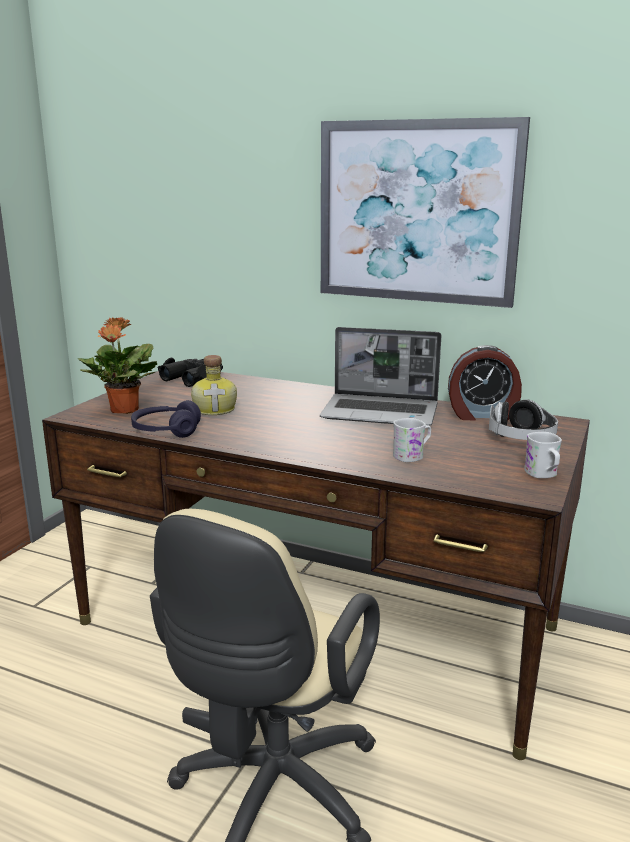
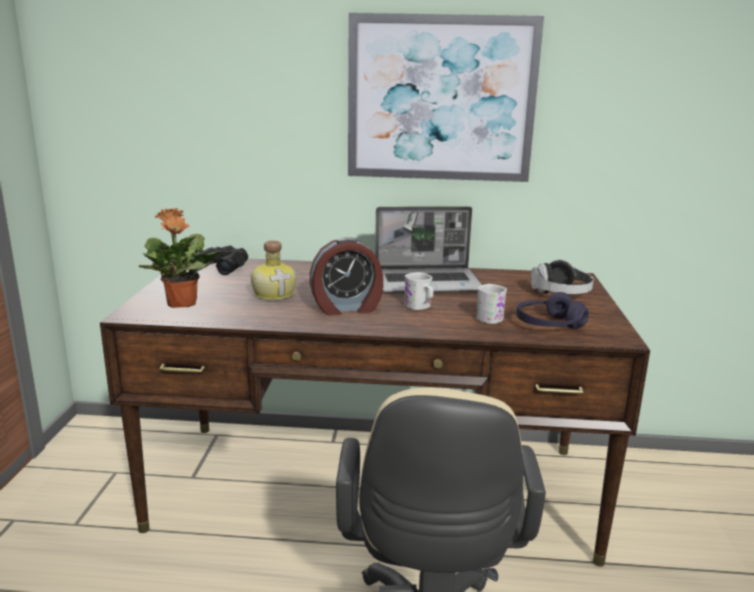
camera: 20 degrees left, 0 degrees up
(166, 431) = (247, 320): purple headphones -> purple headphones (549, 325)
(482, 415) = (511, 277): alarm clock -> alarm clock (346, 308)
(543, 475) = (607, 321): white mug -> white mug (420, 307)

